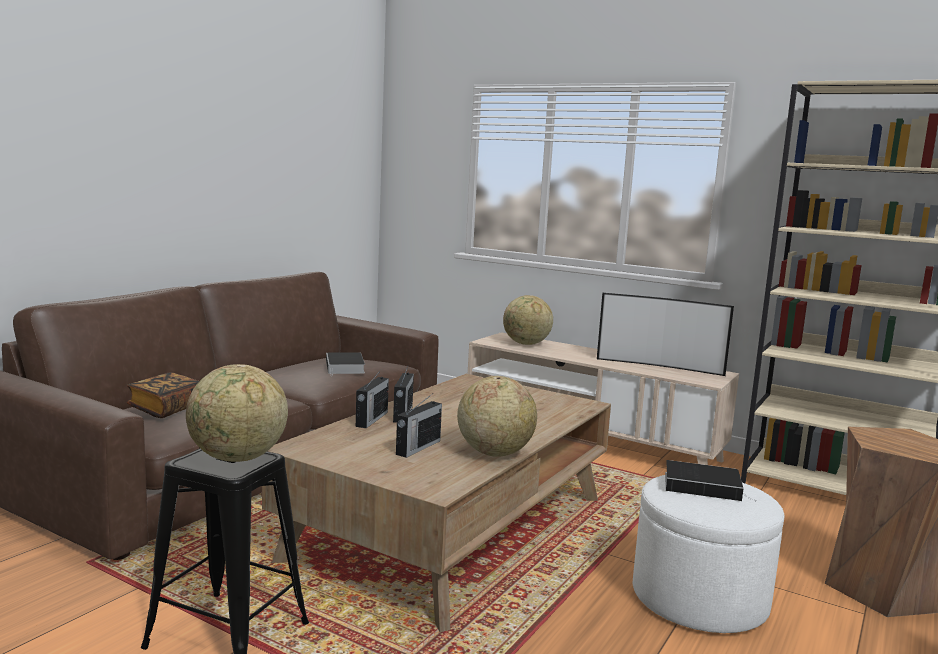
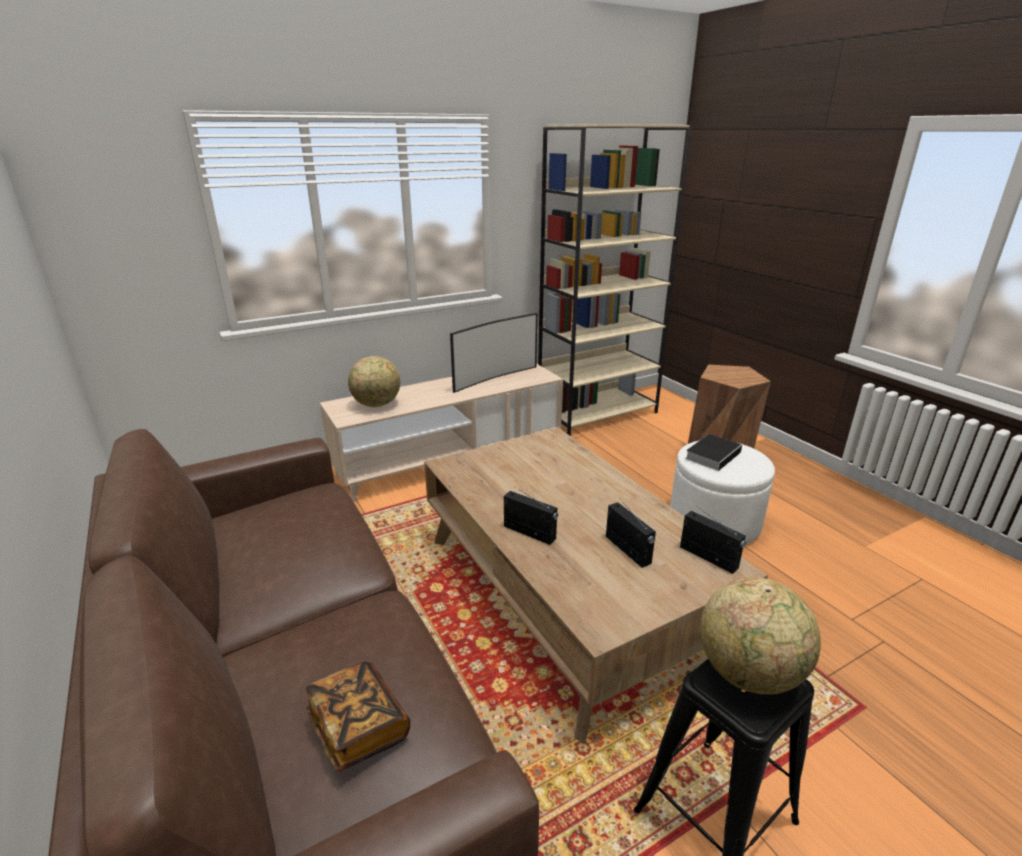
camera: 60 degrees left, 15 degrees up
(345, 367) = (313, 526): book -> none
(371, 419) = (535, 556): radio -> radio (709, 558)
(494, 453) = (654, 514): globe -> none

